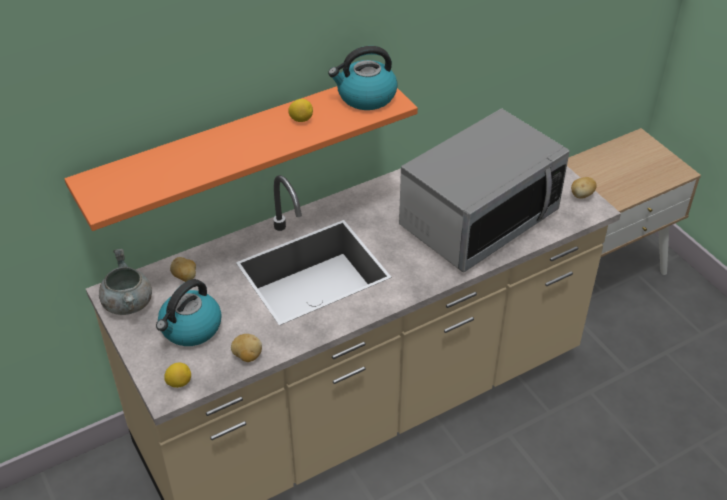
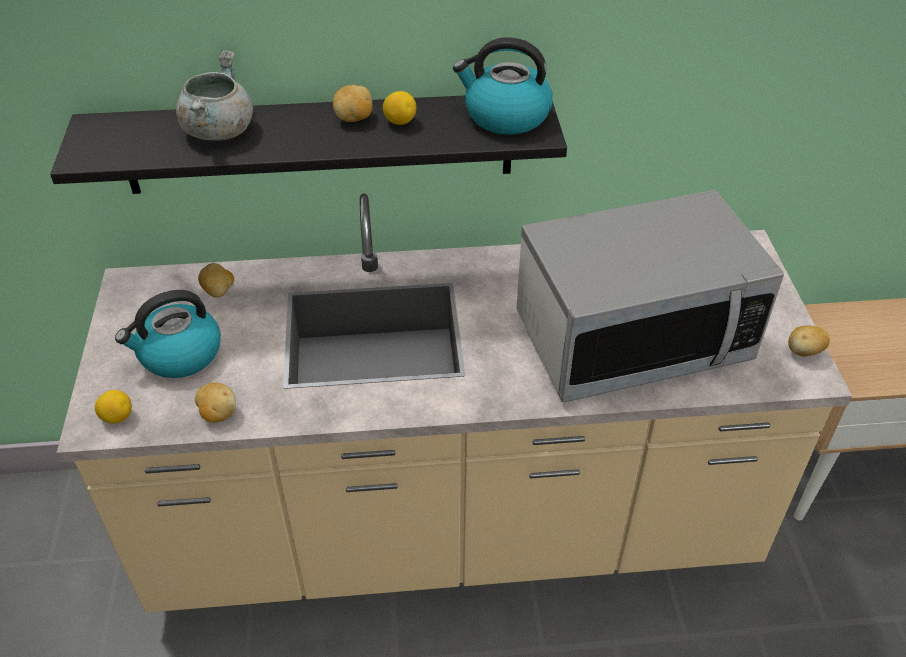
camera: 25 degrees right, 0 degrees up
(128, 303) = (135, 300): grey cooking pot -> grey cooking pot (218, 130)
(235, 148) = (319, 143): orange shelf -> black shelf
(269, 126) = (354, 119): none -> potato

